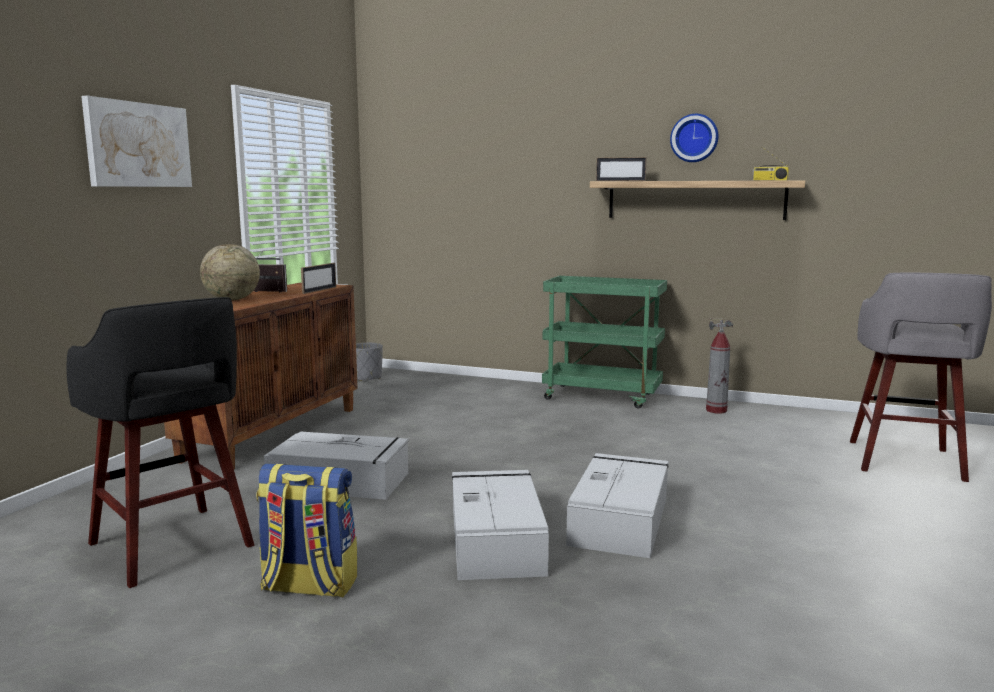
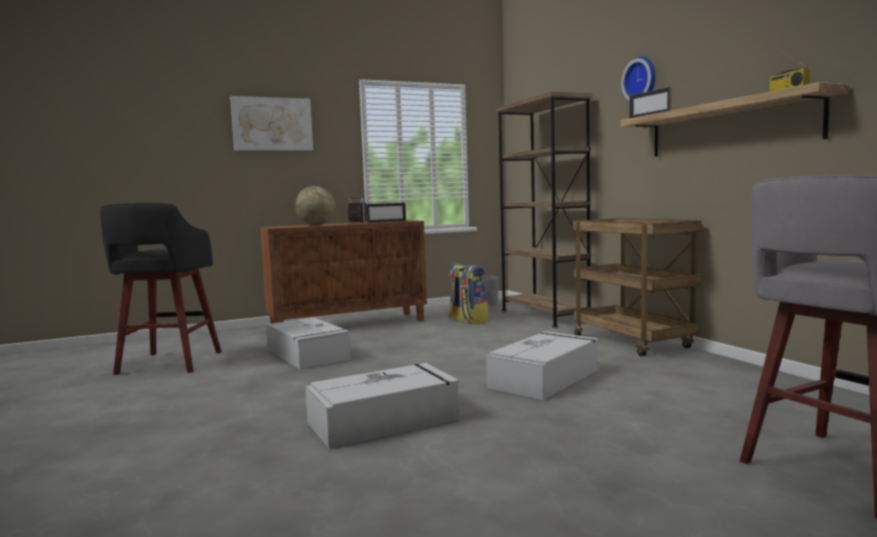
camera: 45 degrees right, 5 degrees down
(308, 586) = (156, 396): backpack -> backpack (467, 320)
(464, 382) = (544, 316): none -> brown bookcase
(496, 539) = (285, 405): grey storage box -> grey storage box (545, 378)
(603, 396) = (633, 342): green cart -> brown cart
(694, 138) = (727, 57): wall clock -> wall clock (642, 80)
(716, 410) = (724, 373): fire extinguisher -> none

